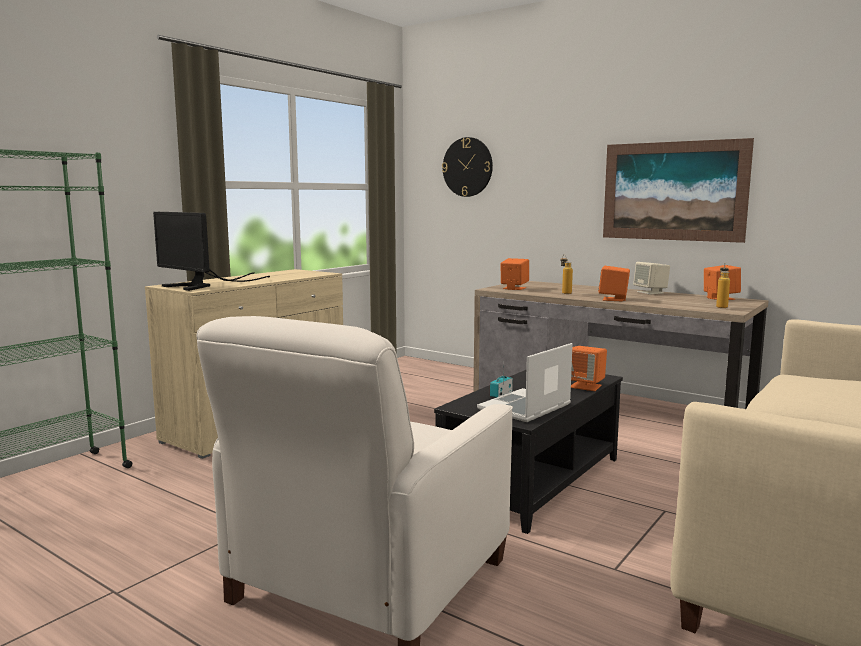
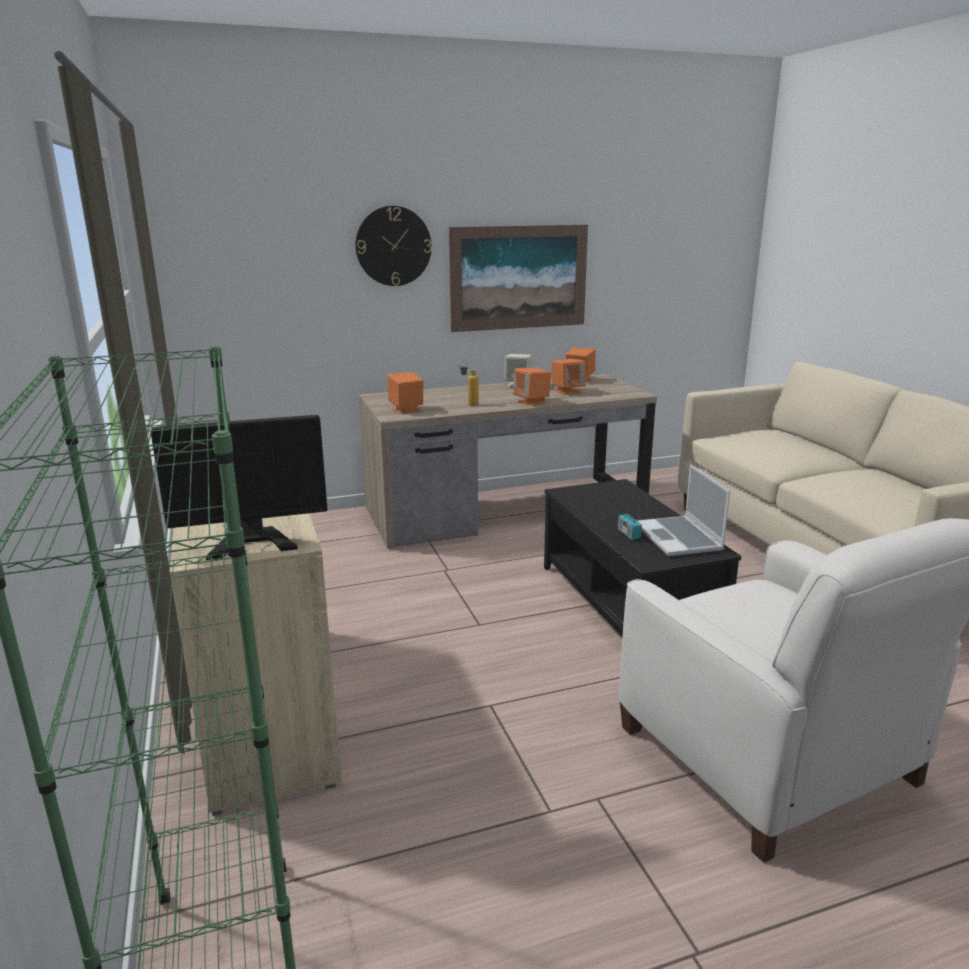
camera: 55 degrees left, 10 degrees up
(467, 167) = (254, 253): wall clock -> wall clock (393, 246)
(585, 386) = (640, 498): orange speaker -> orange speaker (567, 391)
(721, 306) = (615, 390): bottle -> none

